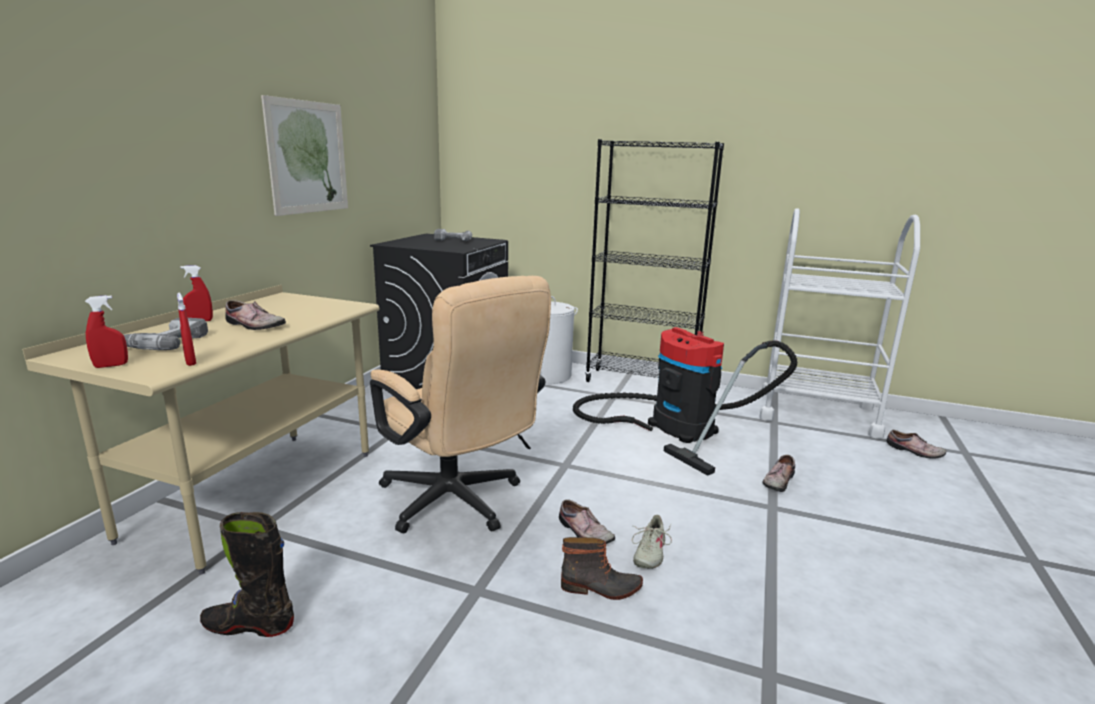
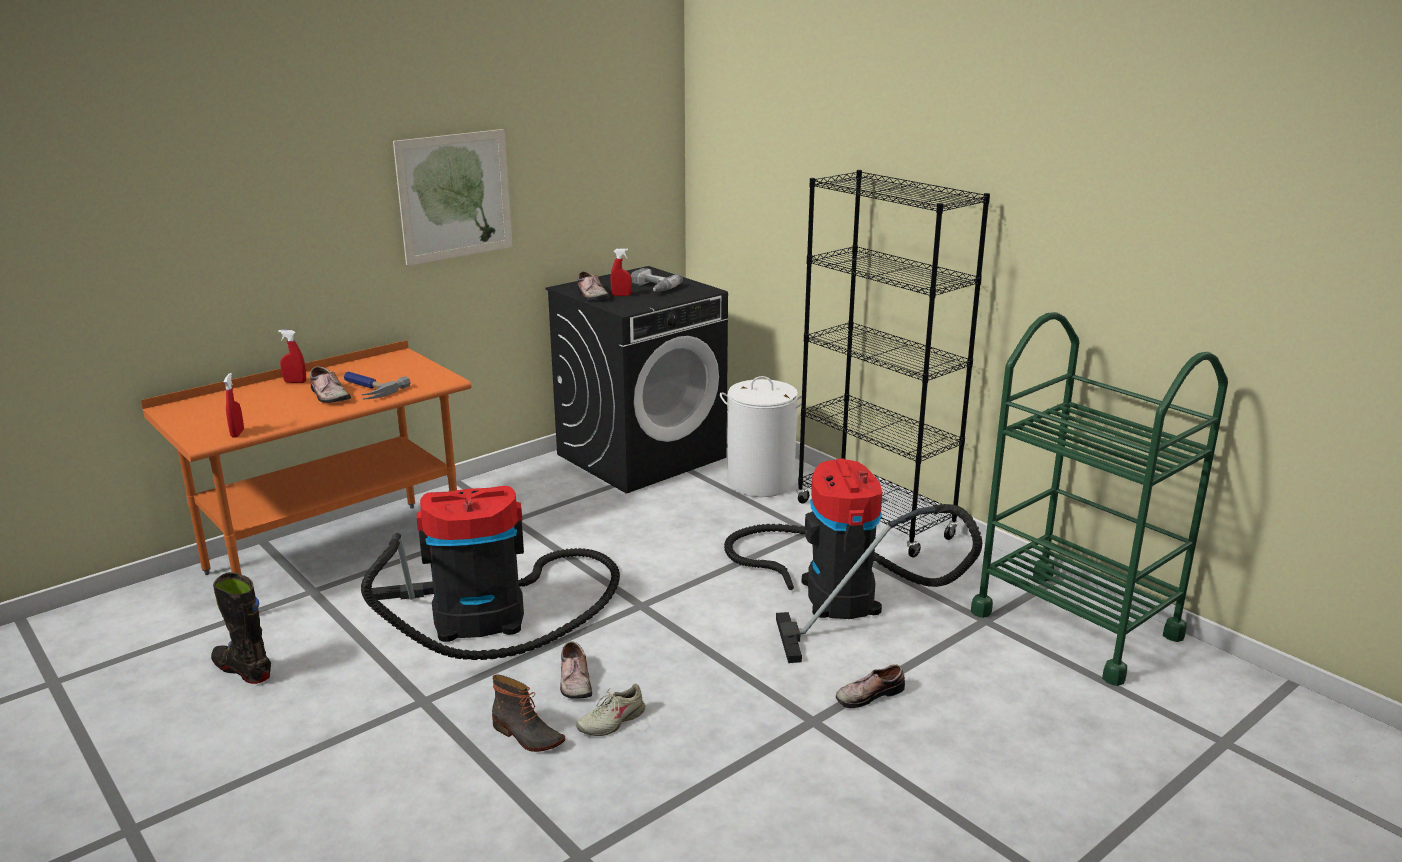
camera: 30 degrees right, 5 degrees up
(111, 365) = (185, 426): red spray bottle -> red spray bottle (621, 295)
(163, 342) = (242, 406): power drill -> none
(256, 493) = (335, 557): beige desk -> orange desk
(288, 317) = (367, 389): none -> hammer
(458, 504) = (490, 617): beige office chair -> vacuum cleaner
(817, 413) = (1075, 624): white cart -> green cart
(914, 451) = (1138, 716): shoe -> shoe (591, 295)

